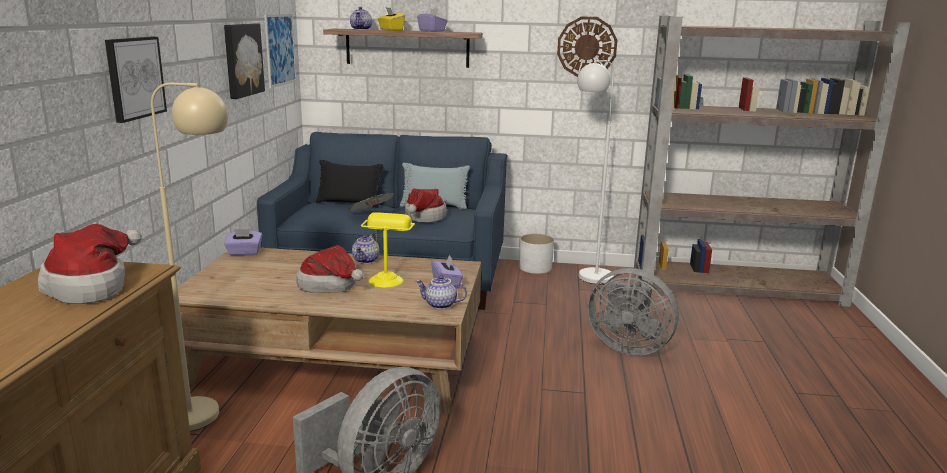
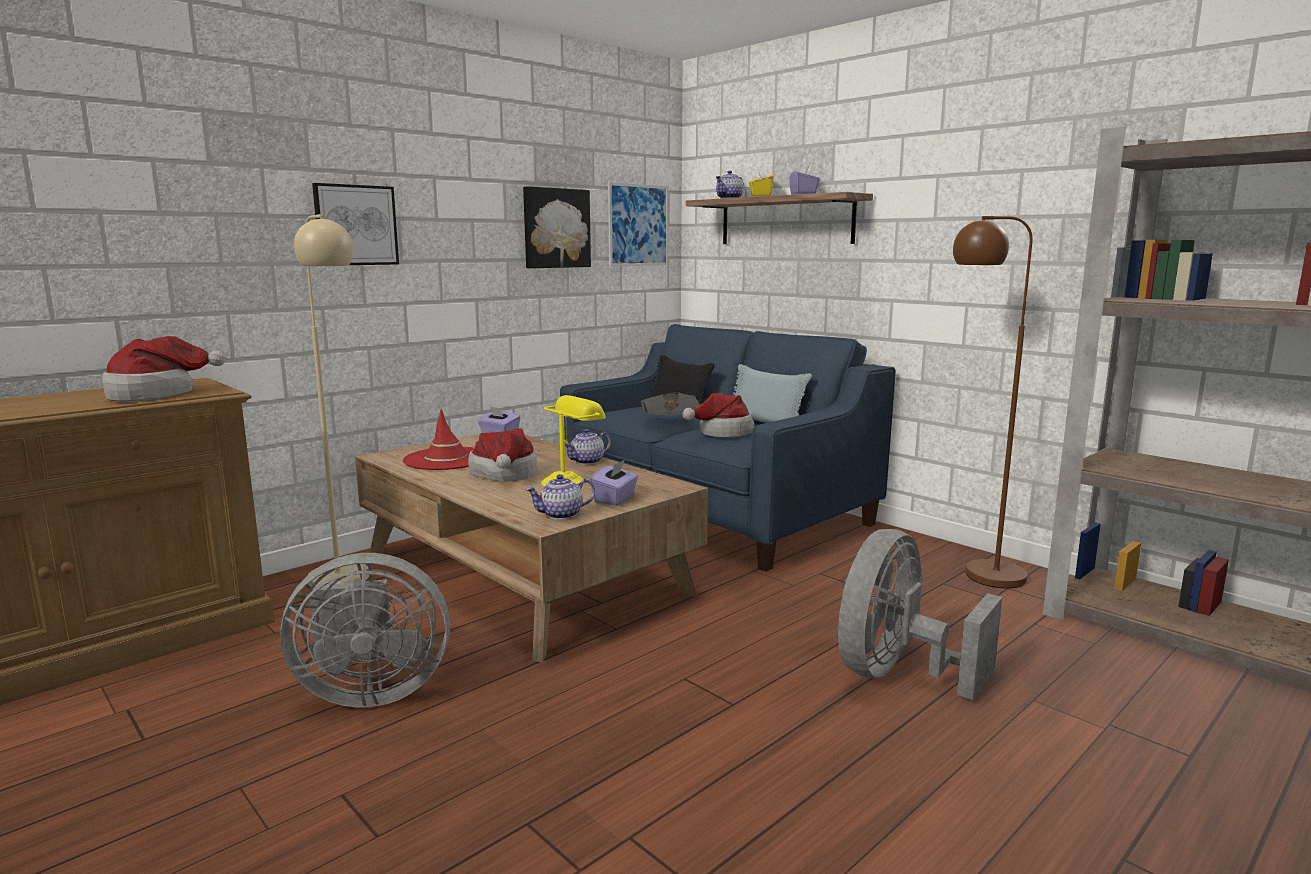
camera: 40 degrees right, 5 degrees down
(253, 284) = (447, 459): none -> red hat
(440, 305) = (561, 515): teapot -> teapot turned 75 degrees counterclockwise
(535, 267) = (918, 543): white planter -> none
(586, 47) = (1019, 204): wall clock -> none
(589, 280) = (978, 577): white floor lamp -> brown floor lamp
(628, 346) = (897, 674): grey fan -> grey fan turned 60 degrees clockwise

